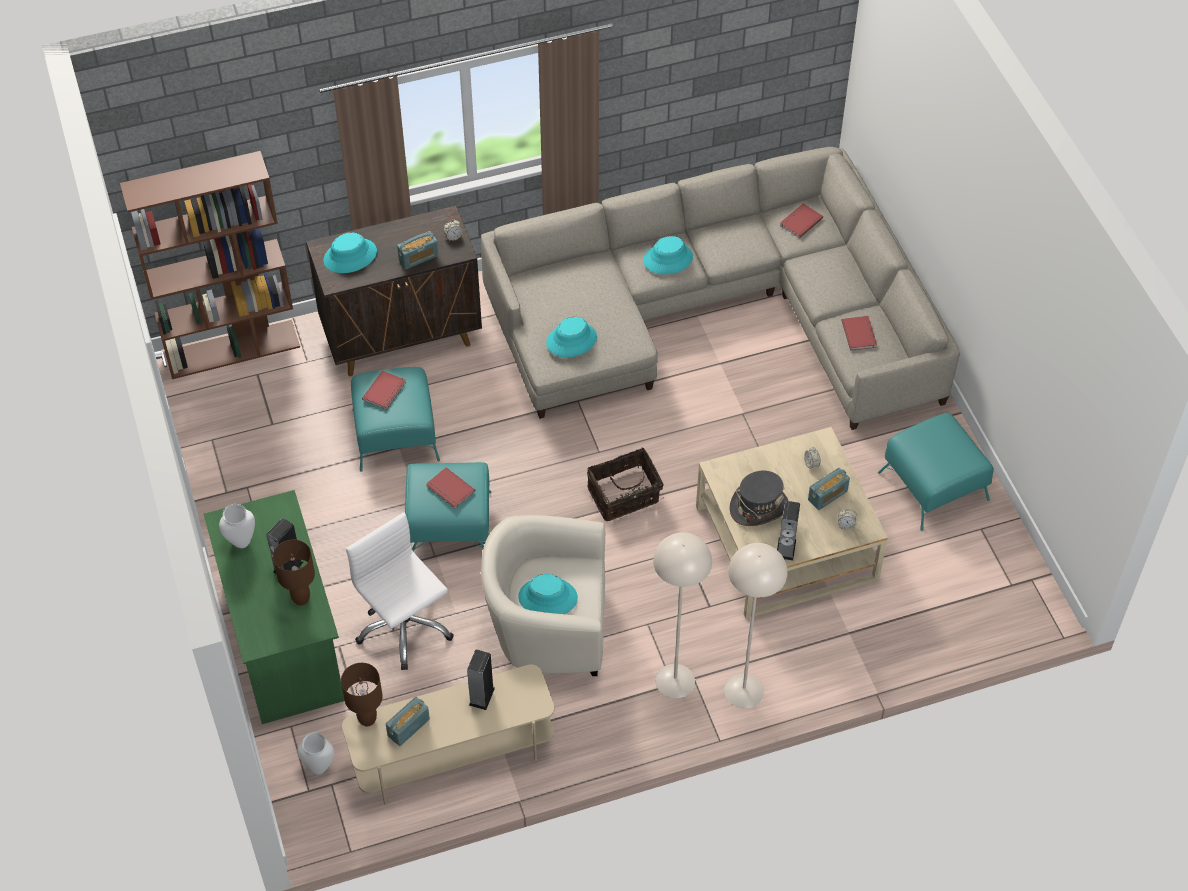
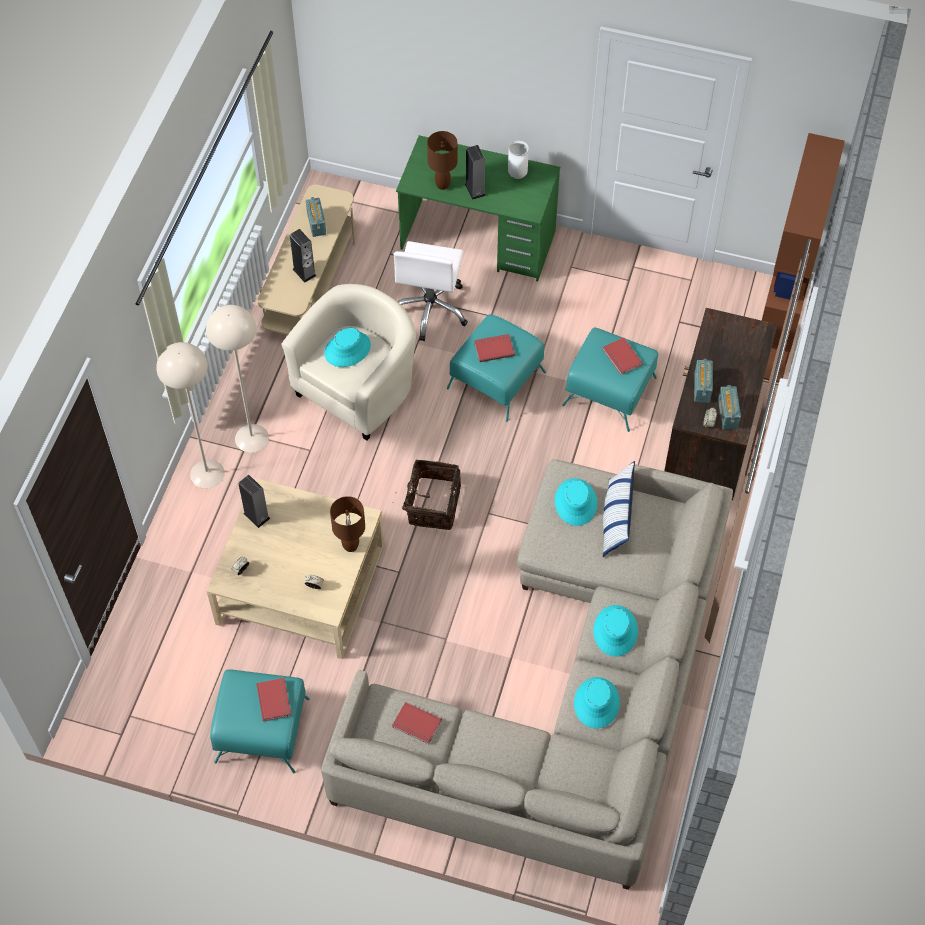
camera: 125 degrees right, 5 degrees up
(319, 766) = (363, 214): white vase -> none
(350, 256) = (737, 343): turquoise hat -> turquoise hat (596, 703)
(367, 720) = (341, 206): brown table lamp -> brown table lamp (350, 545)
(404, 627) = (430, 309): white office chair -> white office chair turned 105 degrees clockwise
(564, 307) = (616, 518): none -> pillow
(759, 507) = (307, 523): grey hat -> none
(800, 221) = (583, 771): red book -> red book (275, 699)
(827, 496) = (277, 576): radio -> radio (727, 414)

